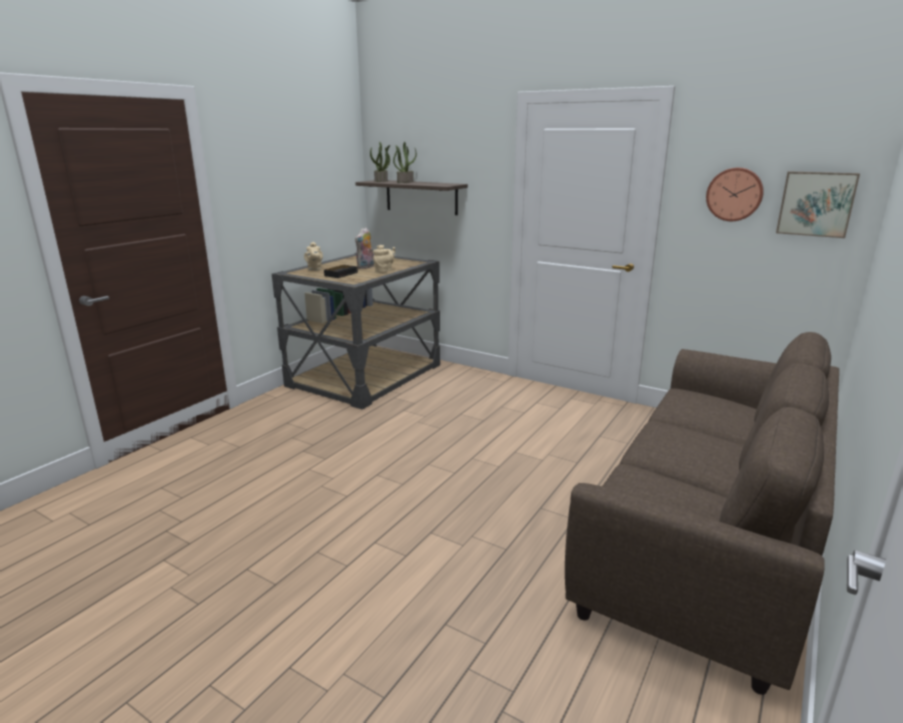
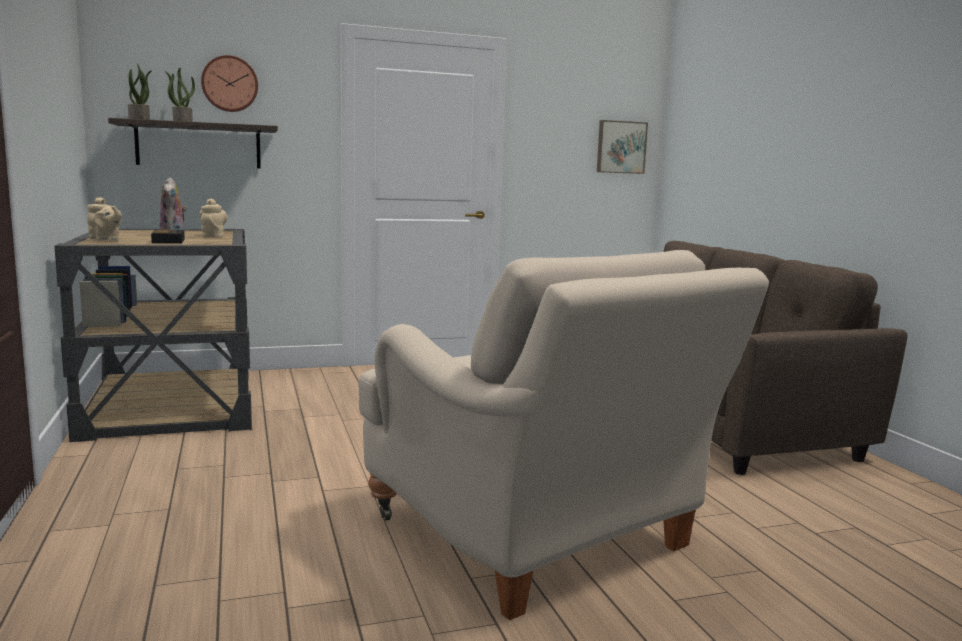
camera: 50 degrees left, 10 degrees down
(324, 569) = (538, 539): none -> beige armchair
(734, 194) = (563, 139): wall clock -> wall clock (230, 84)

